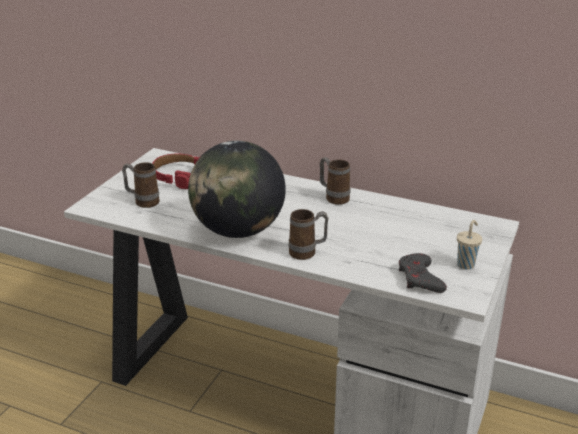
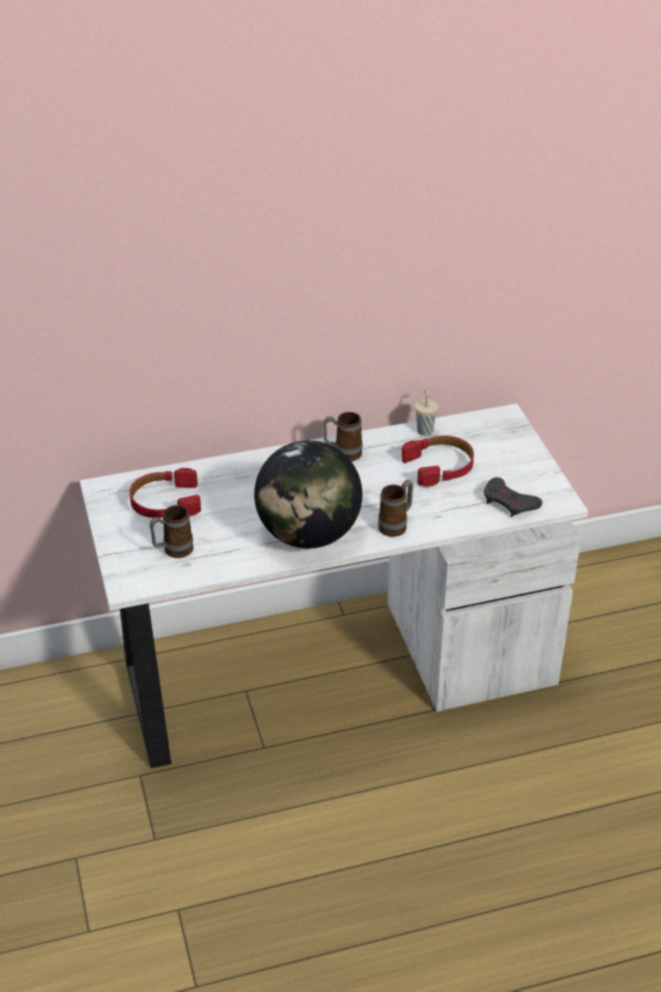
camera: 40 degrees left, 10 degrees up
(395, 233) = (440, 466): none -> red headphones
(466, 264) = (526, 470): beige cup -> beige cup (424, 430)

